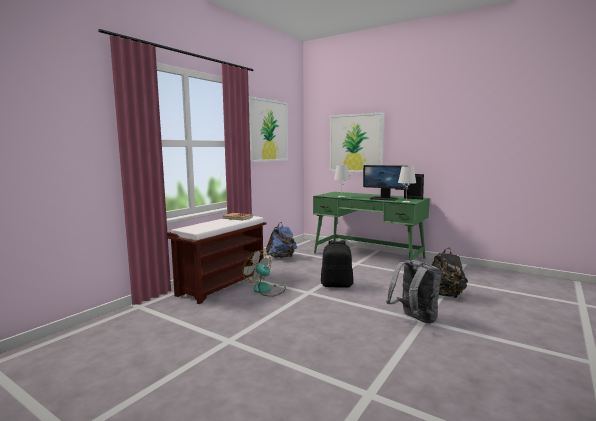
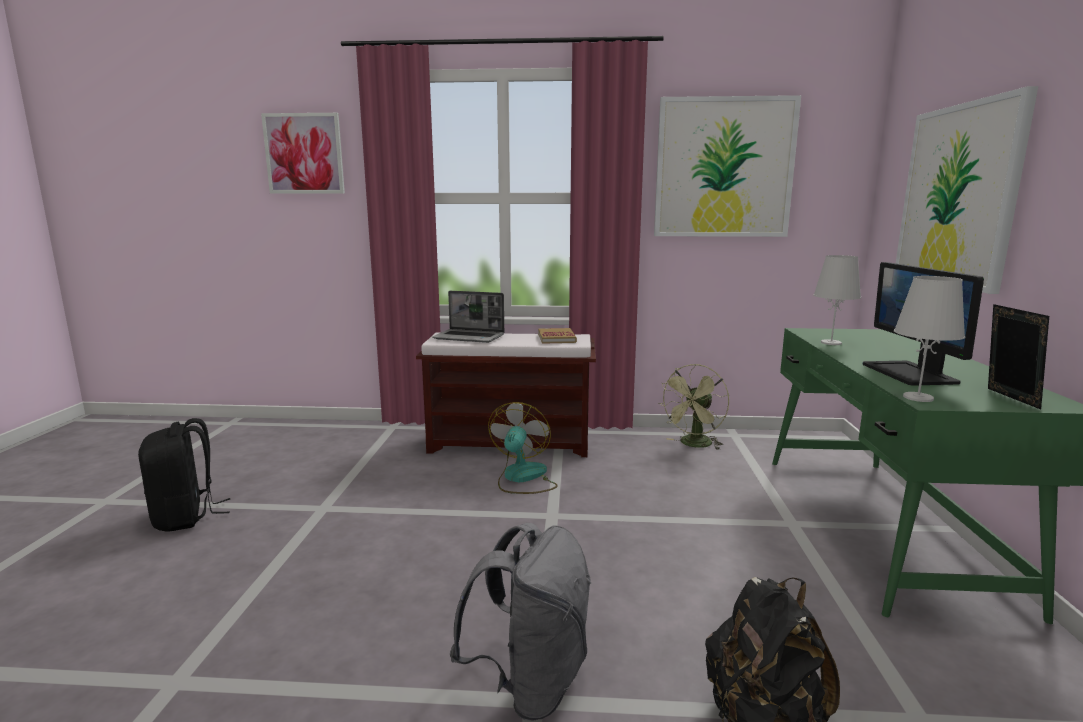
camera: 60 degrees right, 5 degrees up
(54, 106) = (304, 154): none -> picture
(203, 226) = (470, 337): none -> laptop
(282, 257) = (694, 445): blue backpack -> green fan
(337, 285) = (624, 533): black backpack -> black backpack (186, 517)

